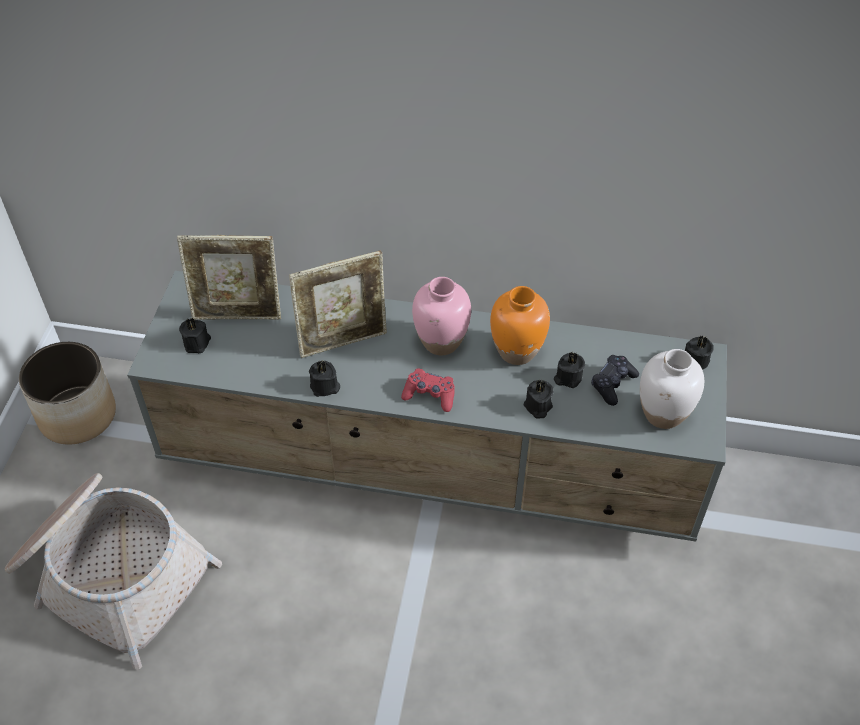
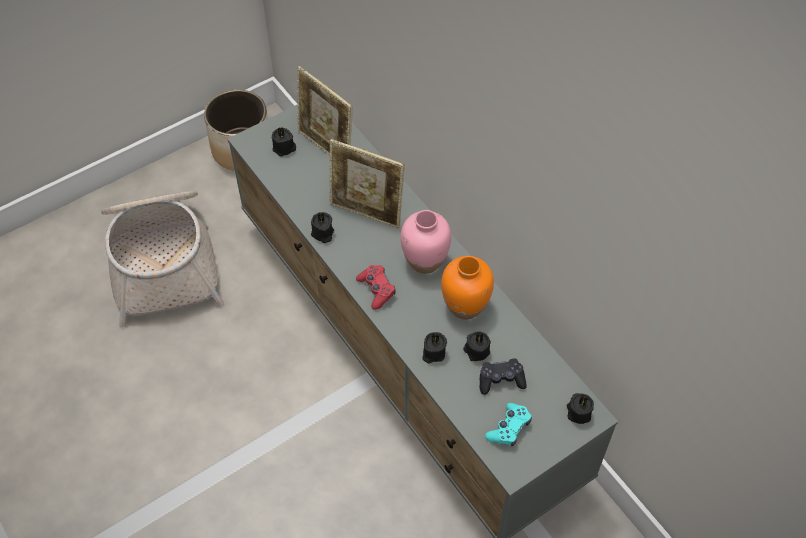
camera: 45 degrees right, 5 degrees up
(663, 414) = (509, 428): white vase -> turquoise game controller

